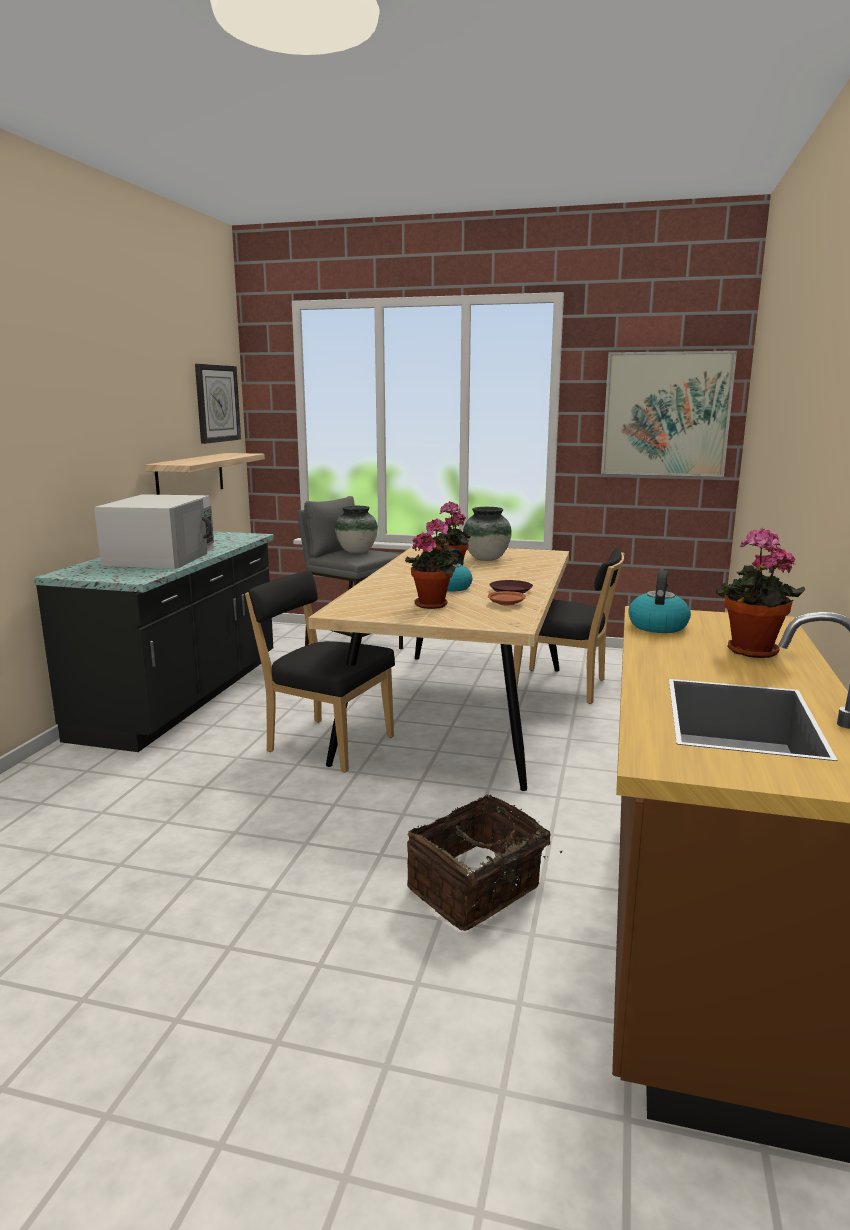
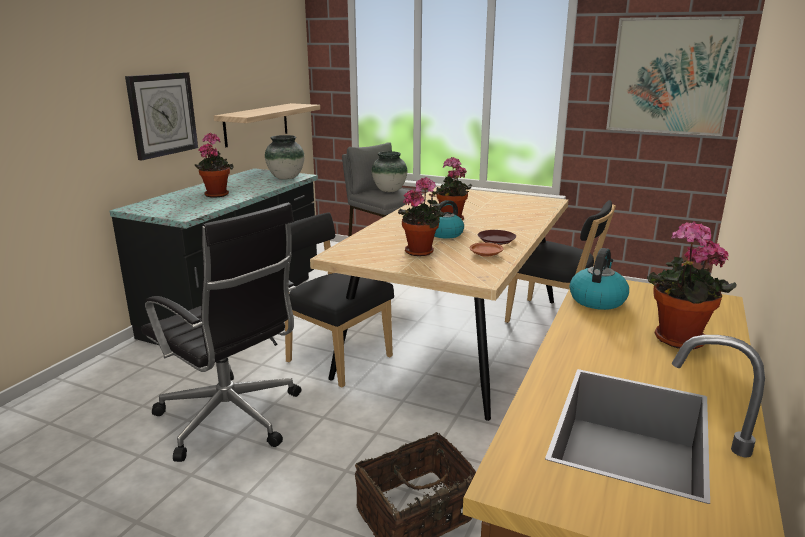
camera: 10 degrees right, 5 degrees up
(161, 556) = (216, 194): white microwave -> potted plant
(217, 403) = (282, 62): wall clock -> wall clock (162, 114)
(223, 816) = (232, 419): none -> black office chair
(487, 559) = (491, 205): vase -> vase (286, 178)

